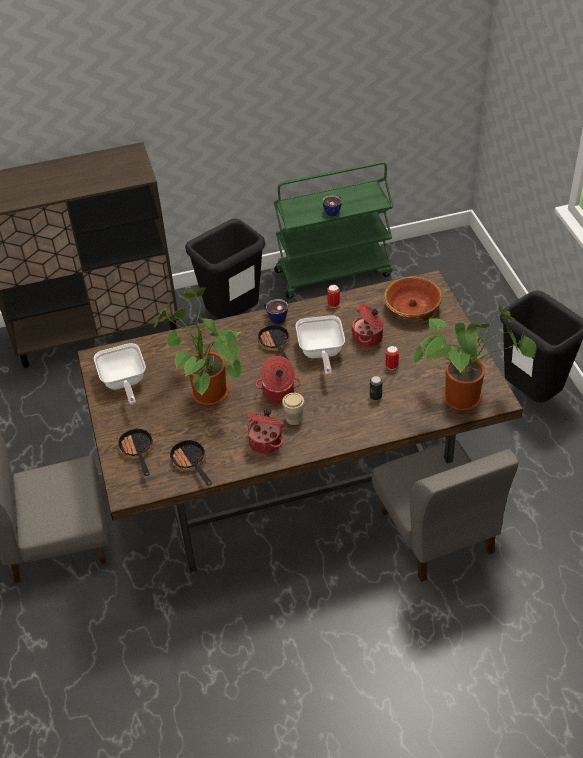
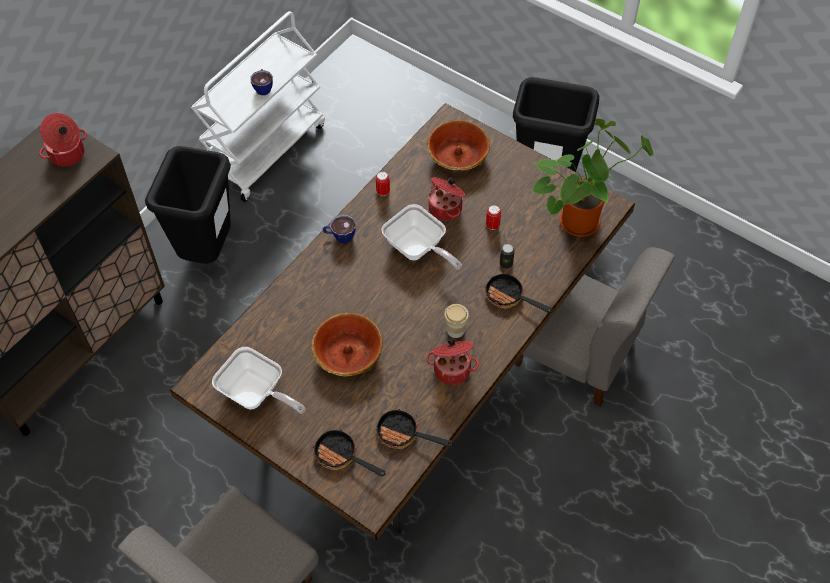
camera: 40 degrees left, 10 degrees up
(206, 392) = (348, 354): potted plant -> bowl
(275, 345) = (368, 265): frying pan -> frying pan (509, 297)
(278, 393) = (417, 313): cooking pot -> cooking pot (68, 155)
(333, 272) = (266, 150): green cart -> white cart

